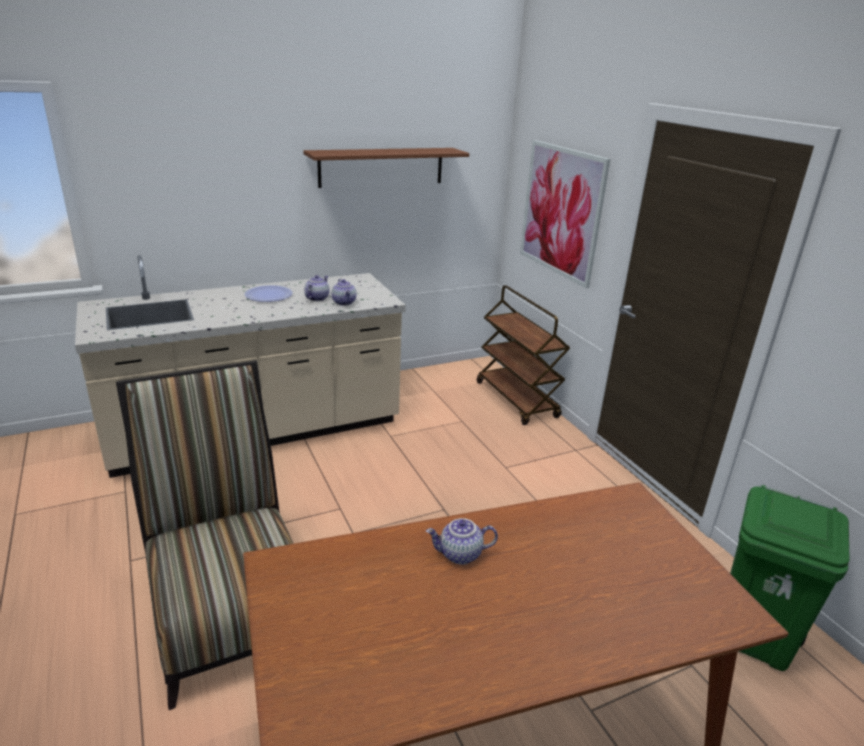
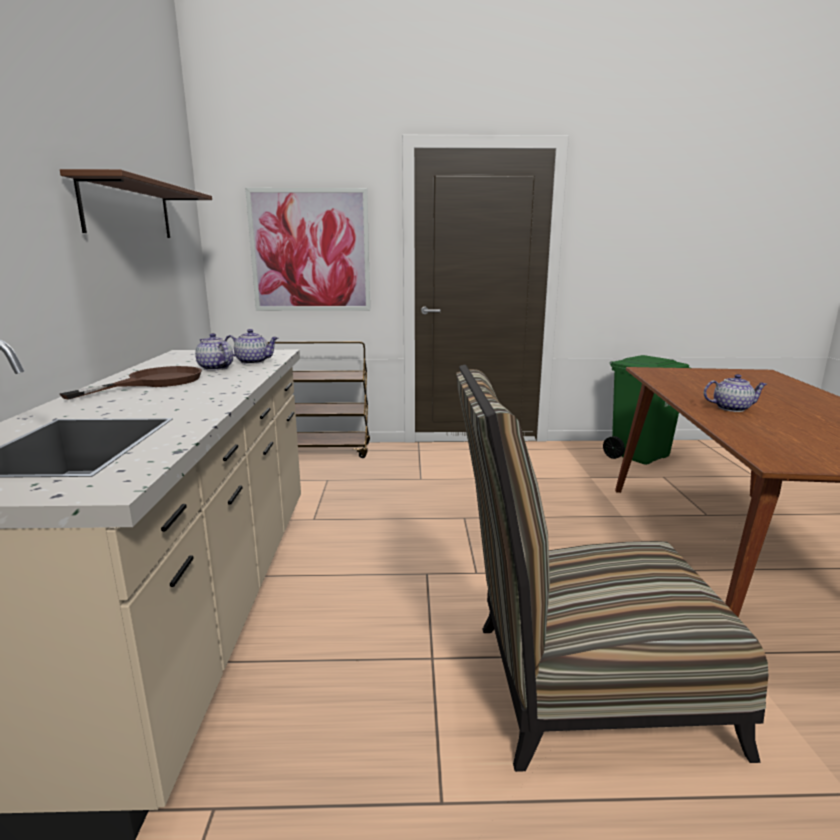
camera: 65 degrees left, 10 degrees down
(269, 295) = (154, 382): plate -> brown frying pan
(460, 555) = (731, 408): teapot -> teapot turned 105 degrees counterclockwise

